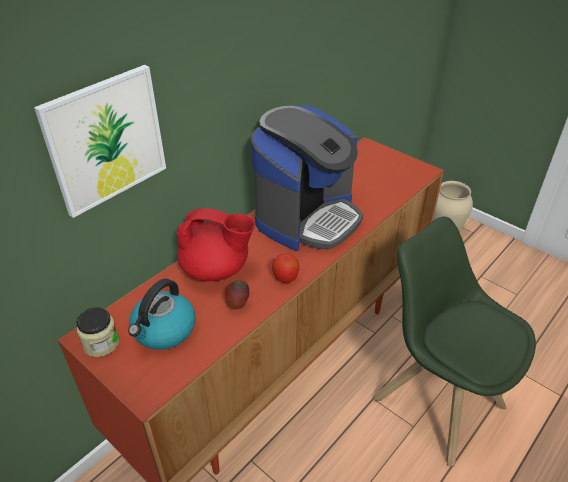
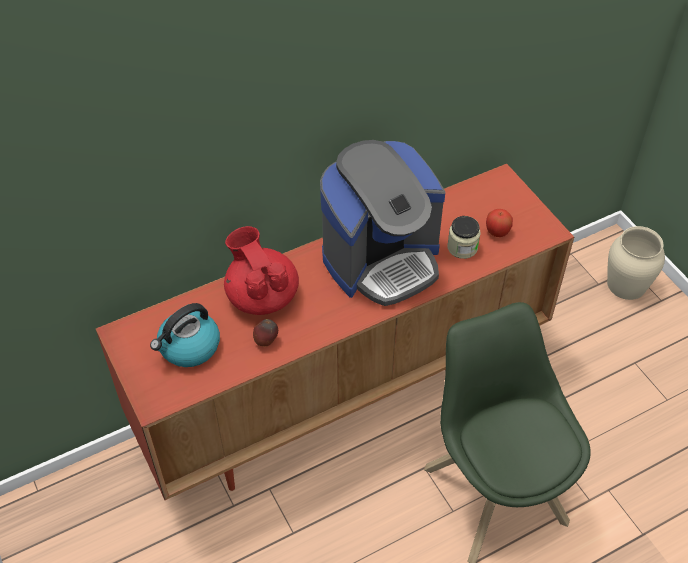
camera: 20 degrees right, 10 degrees up
(101, 343) = (131, 344): jar -> jar (462, 247)
(106, 140) = (163, 169): picture -> none
(216, 269) = (262, 296): red teapot -> red teapot turned 150 degrees counterclockwise
(285, 278) = (324, 325): apple -> apple (497, 232)

